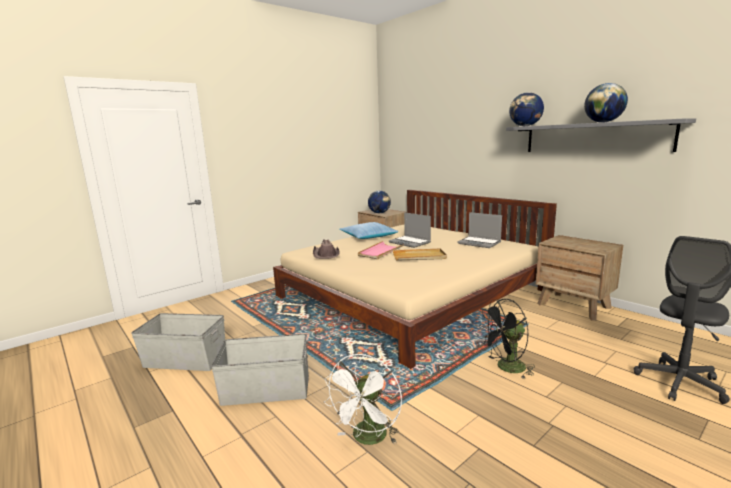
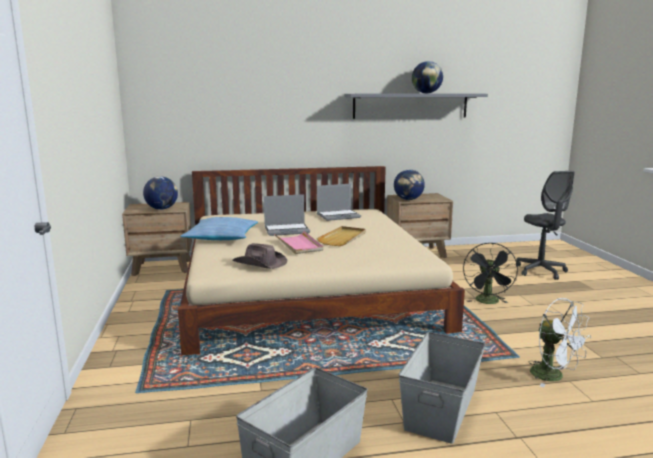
camera: 60 degrees left, 0 degrees up
(525, 126) = (359, 93): globe -> globe (408, 199)

